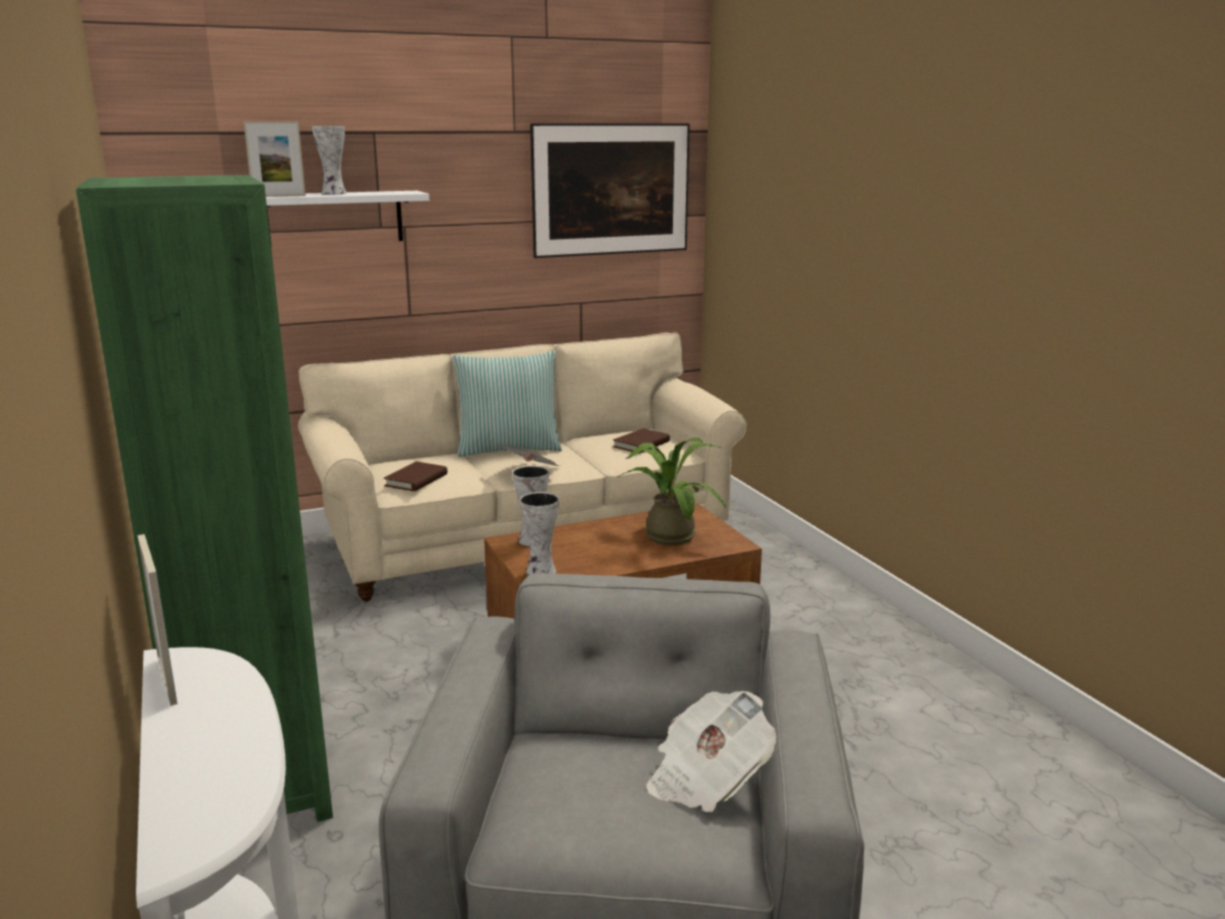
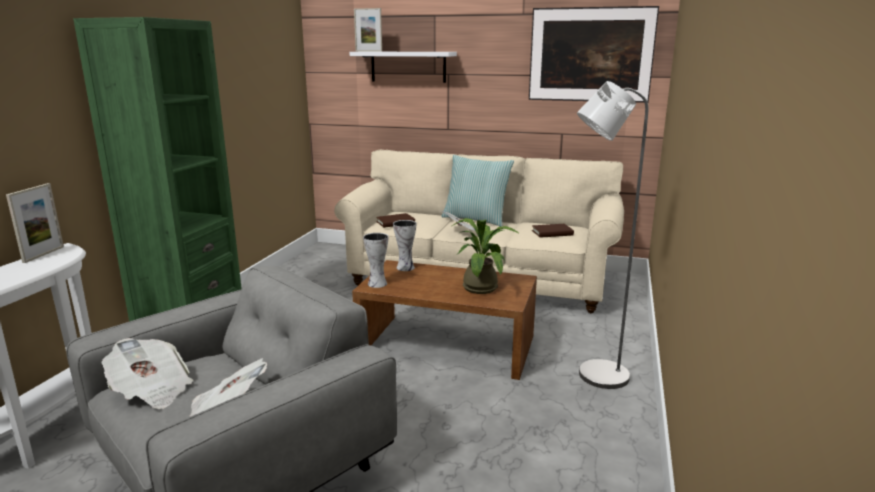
camera: 40 degrees right, 0 degrees up
(333, 193) = (401, 51): vase -> none
(570, 812) = (151, 390): none -> newspaper
(815, 606) = (594, 376): none -> grey floor lamp

